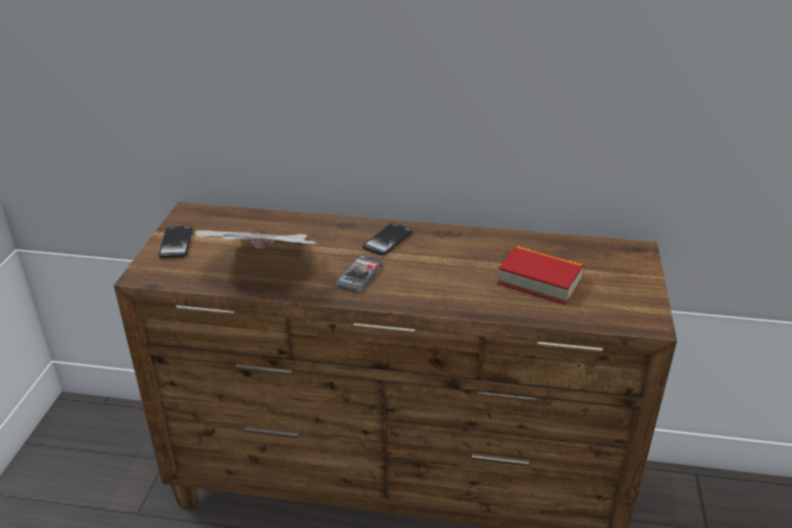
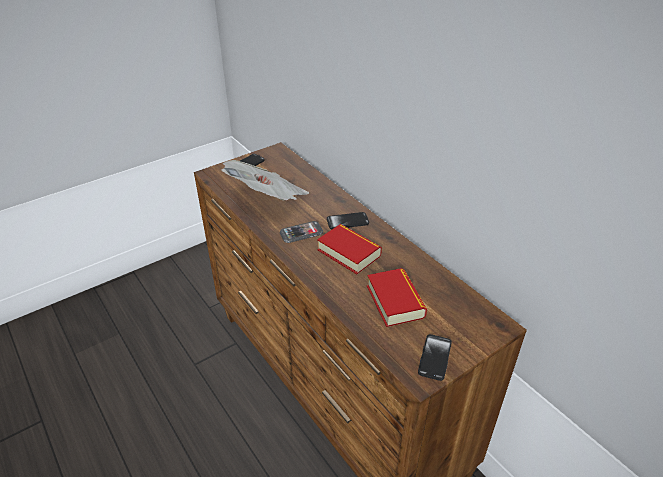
camera: 45 degrees right, 5 degrees up
(435, 266) = (349, 253): none -> book
(635, 302) = (434, 358): none -> phone

